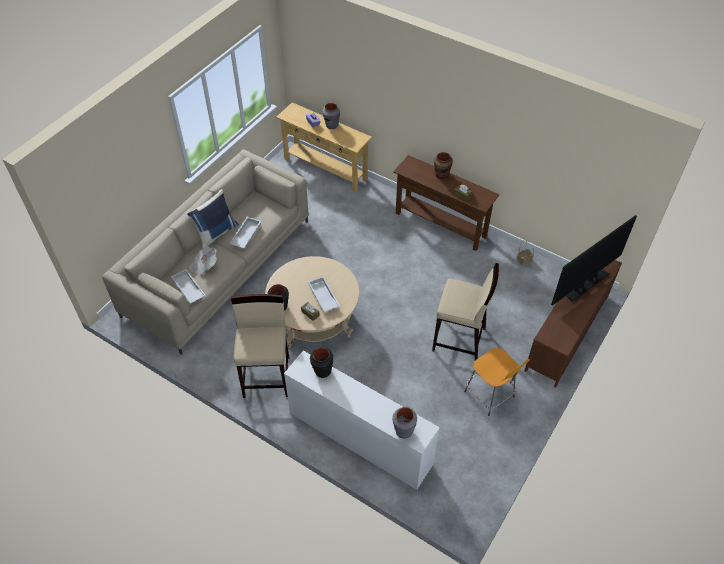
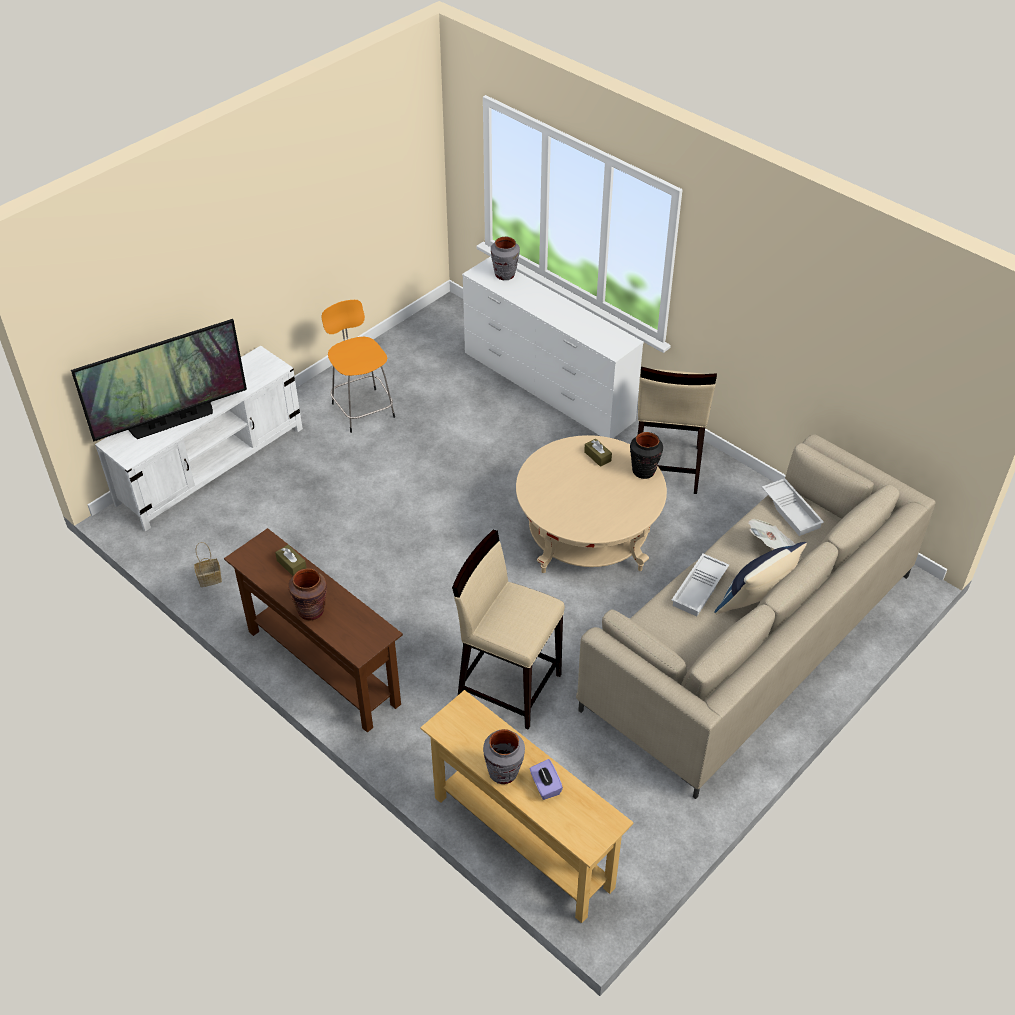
camera: 170 degrees left, 5 degrees down
(322, 371) = (592, 337): black vase -> none
(323, 297) = (575, 476): white tray -> none
(459, 340) = (374, 476): beige stool -> beige stool (508, 685)
(567, 333) = (212, 465): brown tv stand -> white tv stand

